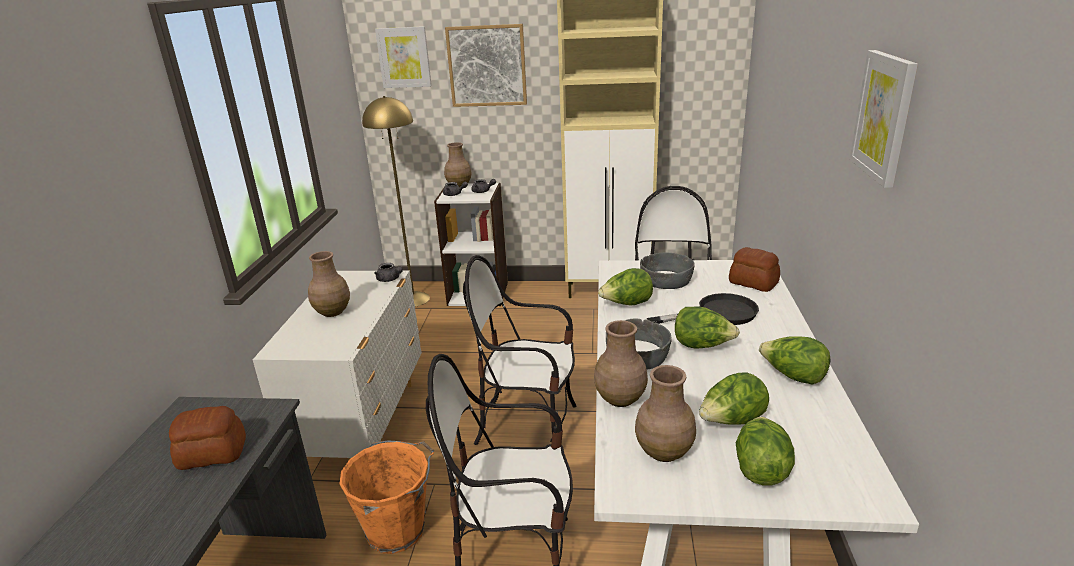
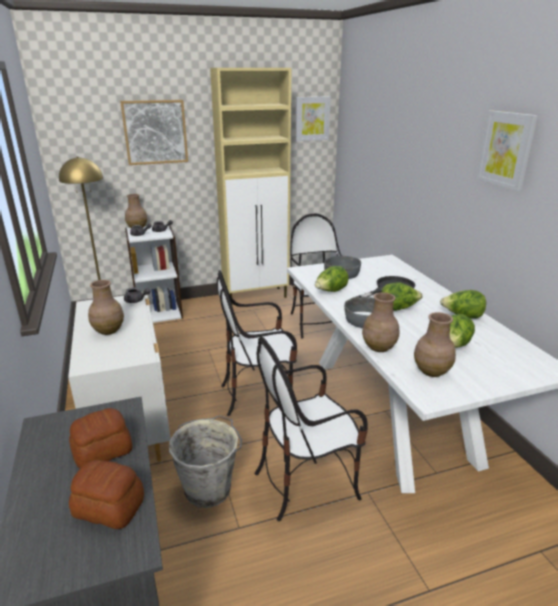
camera: 25 degrees left, 0 degrees up
(398, 529) = (209, 488): orange bucket -> grey bucket
(404, 57) = (84, 125): picture -> picture (312, 118)
(753, 283) = (394, 269): bread -> bread (109, 508)
(760, 469) = (490, 368): lettuce -> none

